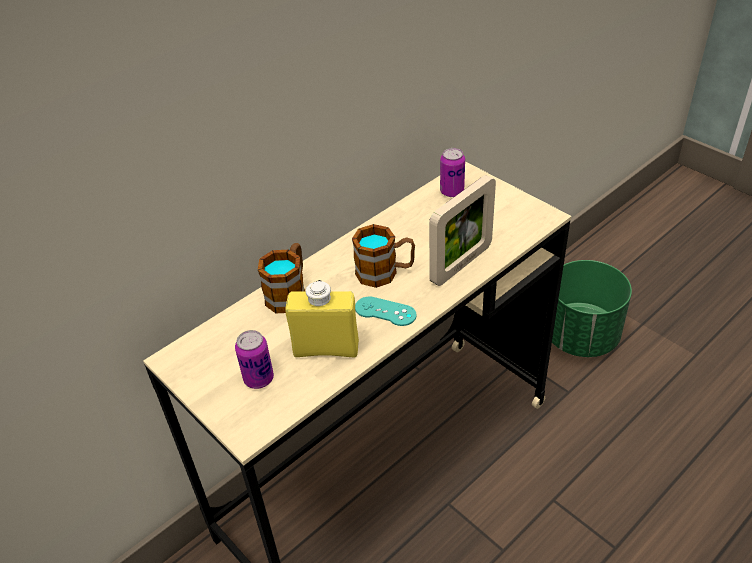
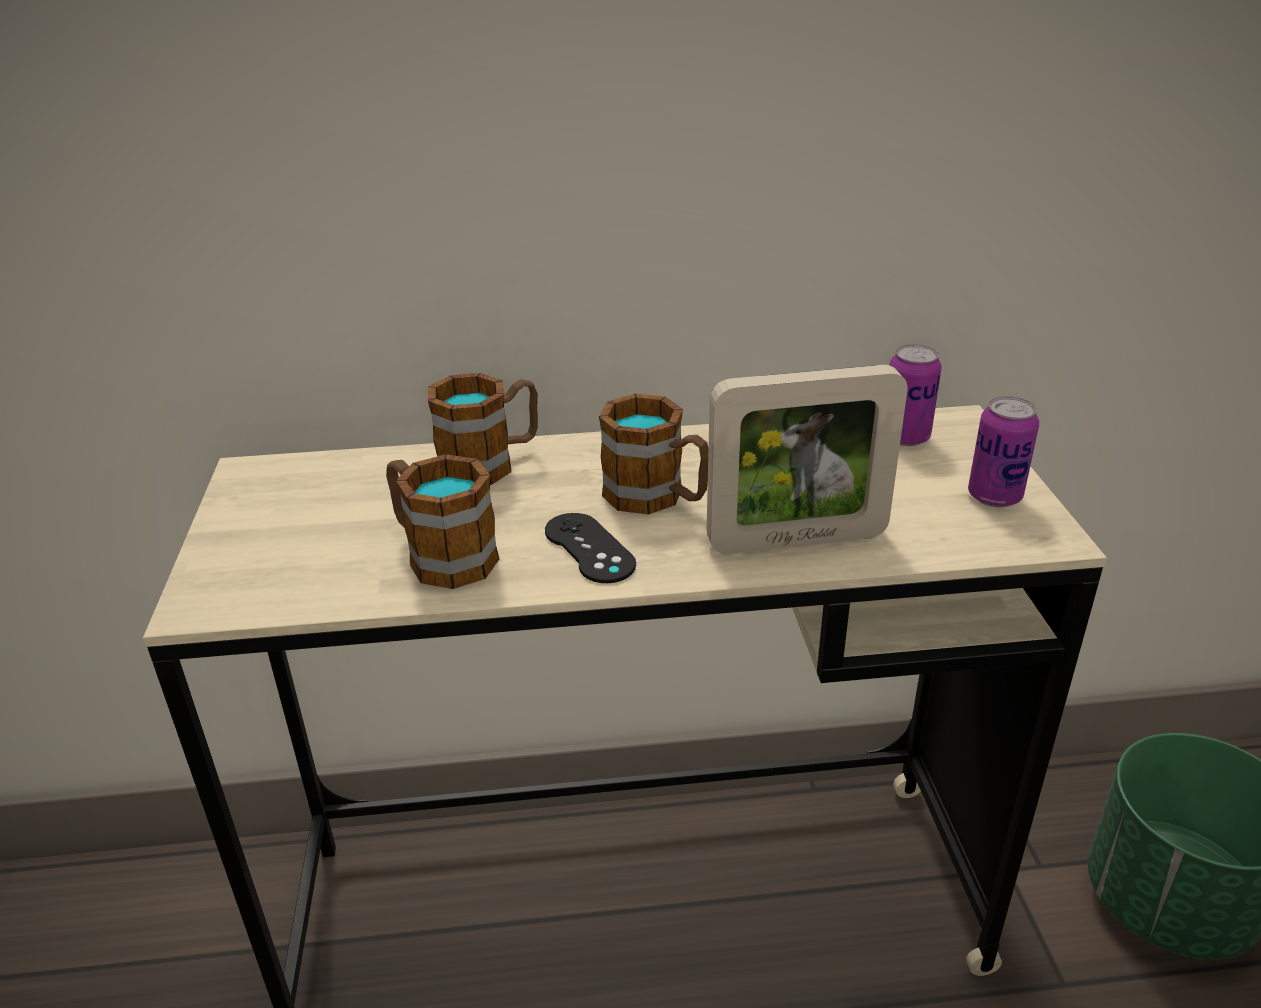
camera: 35 degrees right, 10 degrees down
(258, 379) = (306, 546): can -> can (994, 496)
(326, 349) = (441, 554): yellow bottle -> mug
(385, 311) = (589, 548): turquoise game controller -> black game controller

